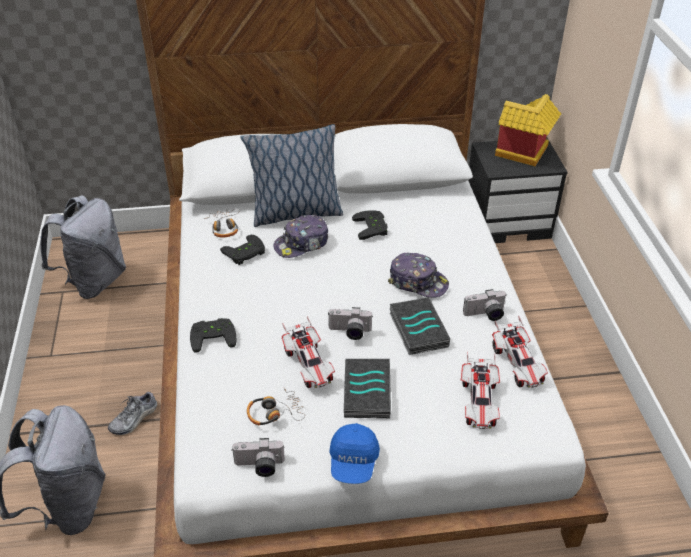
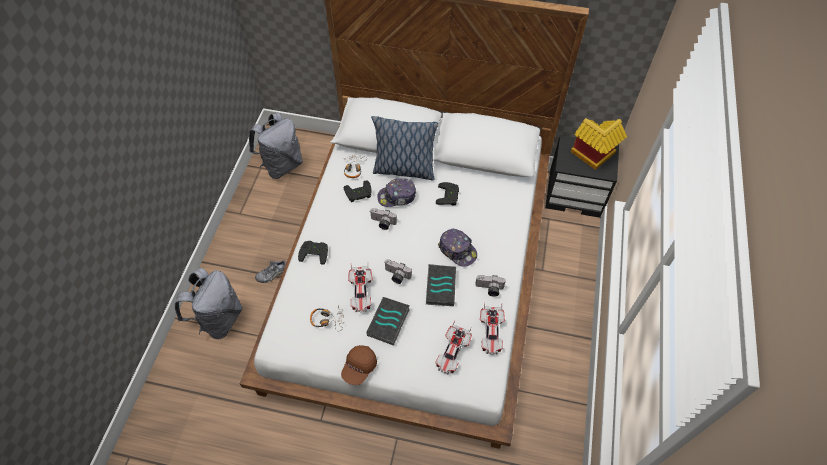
camera: 20 degrees right, 15 degrees up
(259, 466) = (305, 352): camera -> camera (382, 223)
(353, 462) = (359, 367): blue cap -> brown cap

